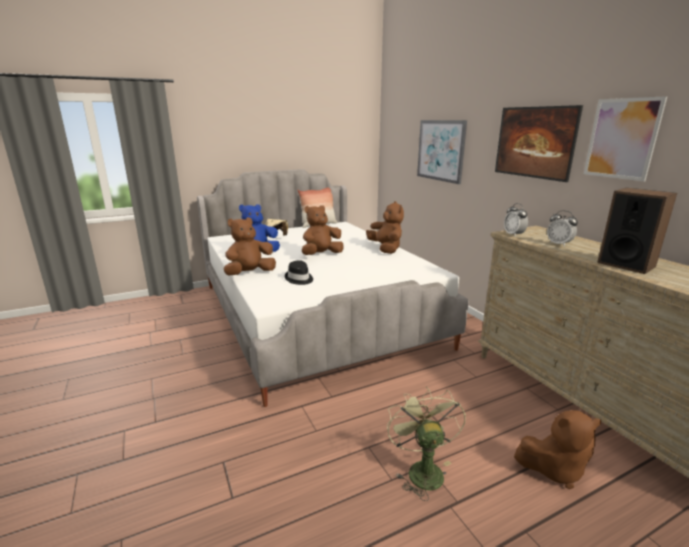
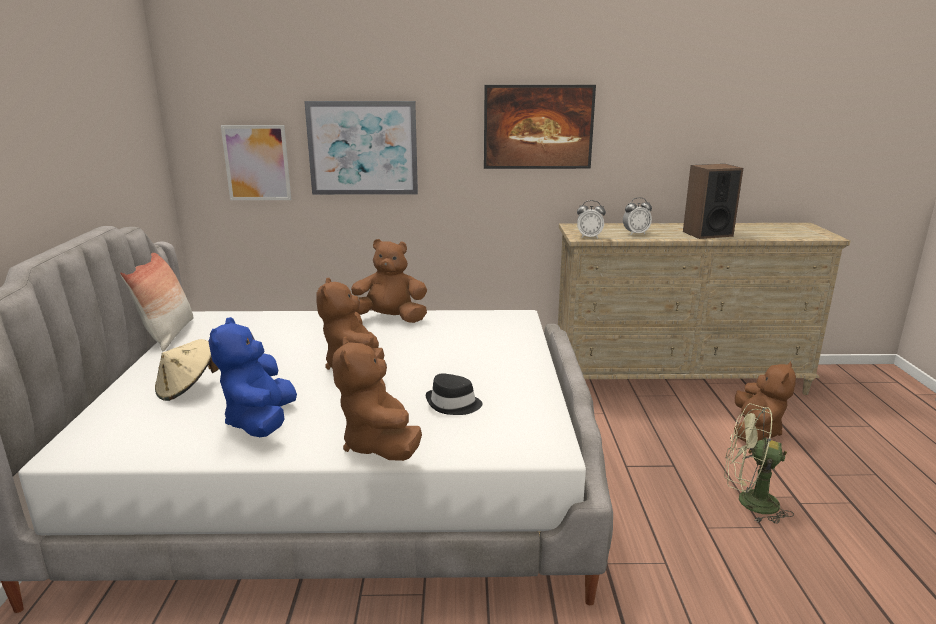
camera: 65 degrees left, 0 degrees up
(622, 139) = (641, 119): picture -> picture (257, 163)

